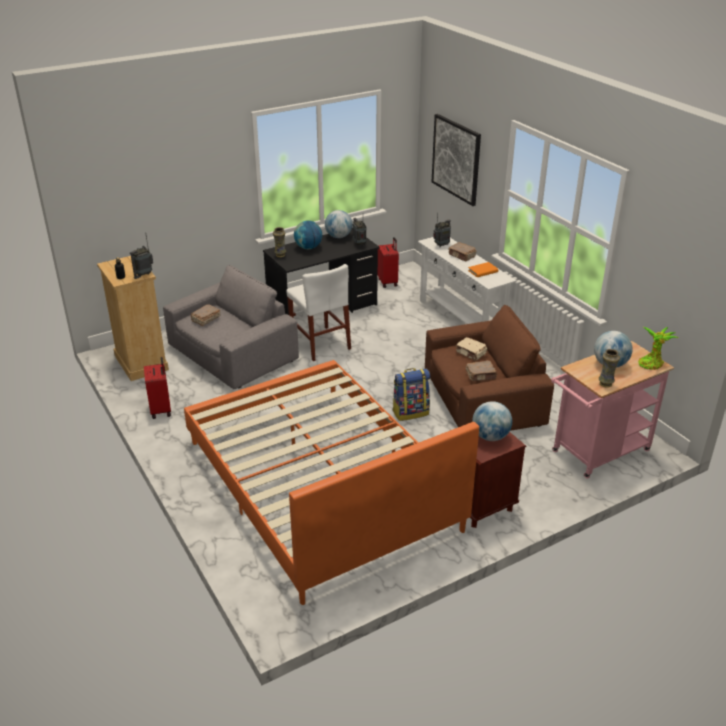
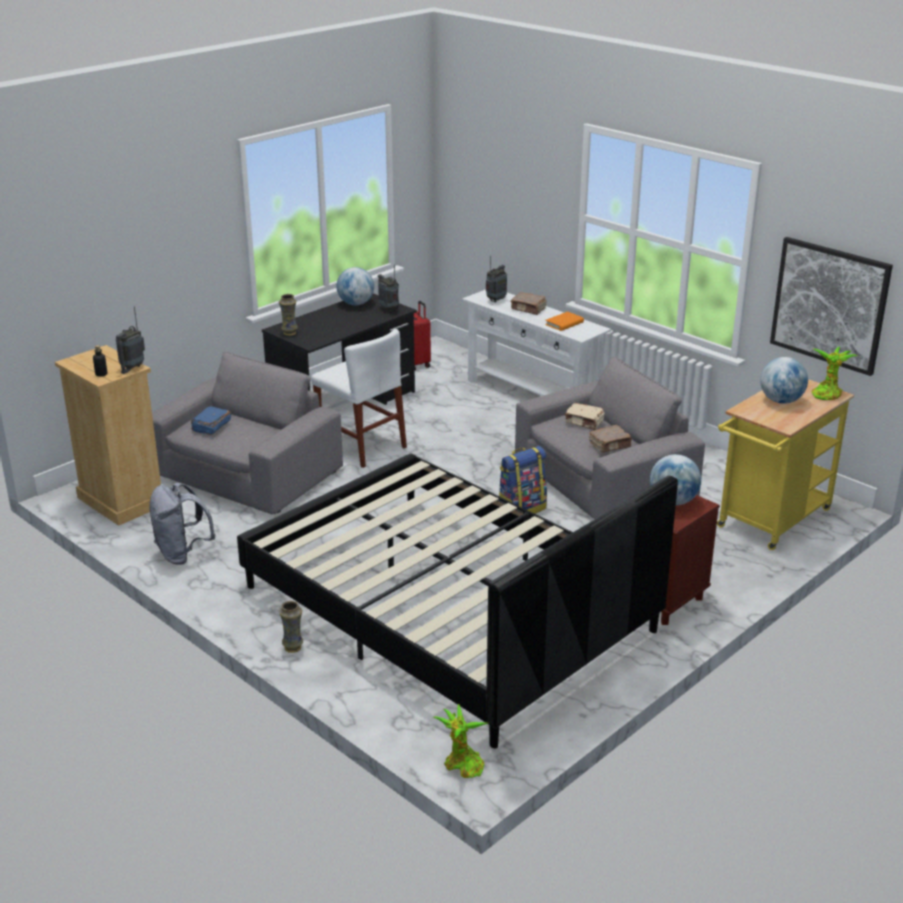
camera: 15 degrees left, 5 degrees down
(161, 410) = (182, 554): red suitcase -> grey backpack
(205, 319) = (211, 427): brown book -> blue book
(272, 613) = (462, 765): none -> potted plant
(308, 247) = (323, 320): globe -> none
(319, 485) = (446, 609): orange bed -> black bed
(456, 159) = (499, 186): picture -> picture (829, 305)
(482, 397) = (602, 480): brown armchair -> grey armchair
(596, 454) = (770, 522): pink cart -> yellow cart
(606, 384) = (787, 421): vase -> vase (293, 647)

